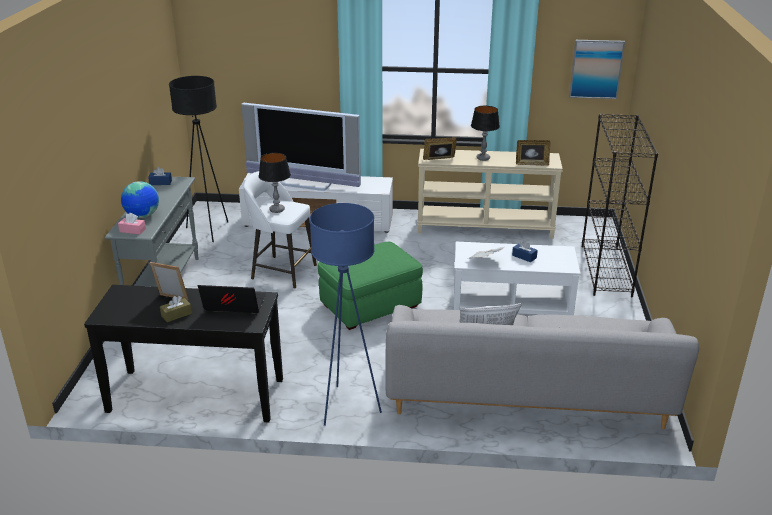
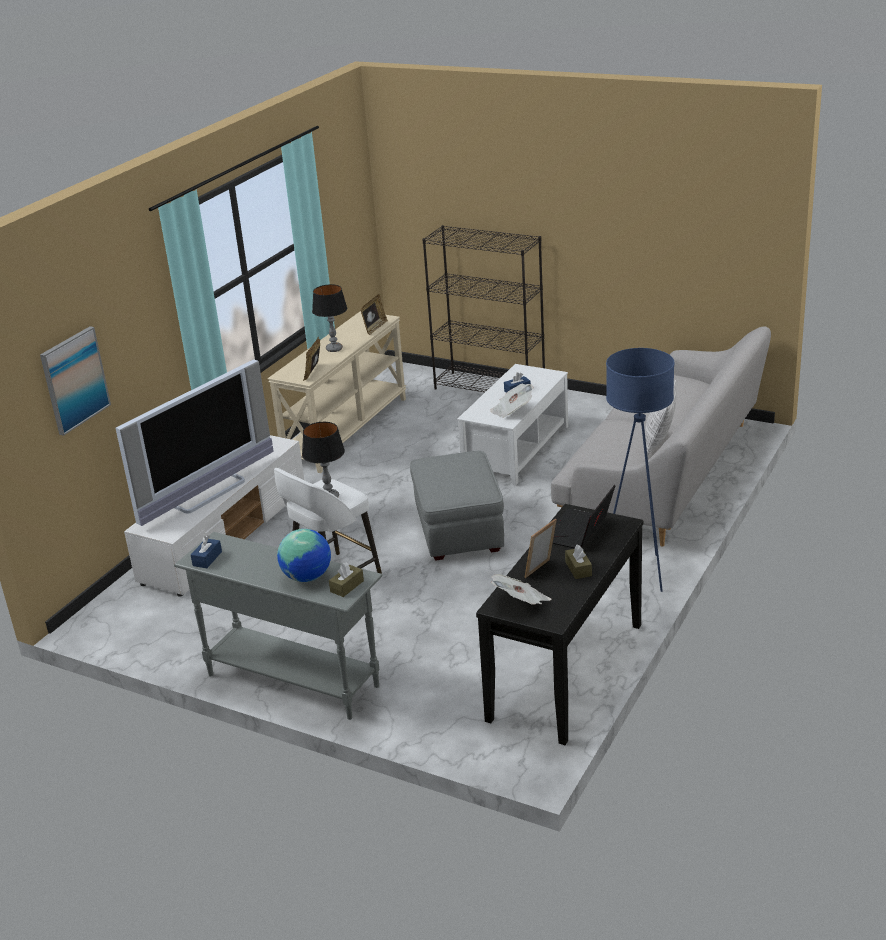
camera: 65 degrees left, 0 degrees up
(125, 299) = (521, 602): none -> newspaper
(132, 230) = (347, 586): pink tissue box -> brown tissue box
(209, 231) = (164, 628): black floor lamp -> none
(369, 306) = (459, 531): green ottoman -> grey ottoman
(596, 69) = (352, 205): picture -> picture (74, 380)

